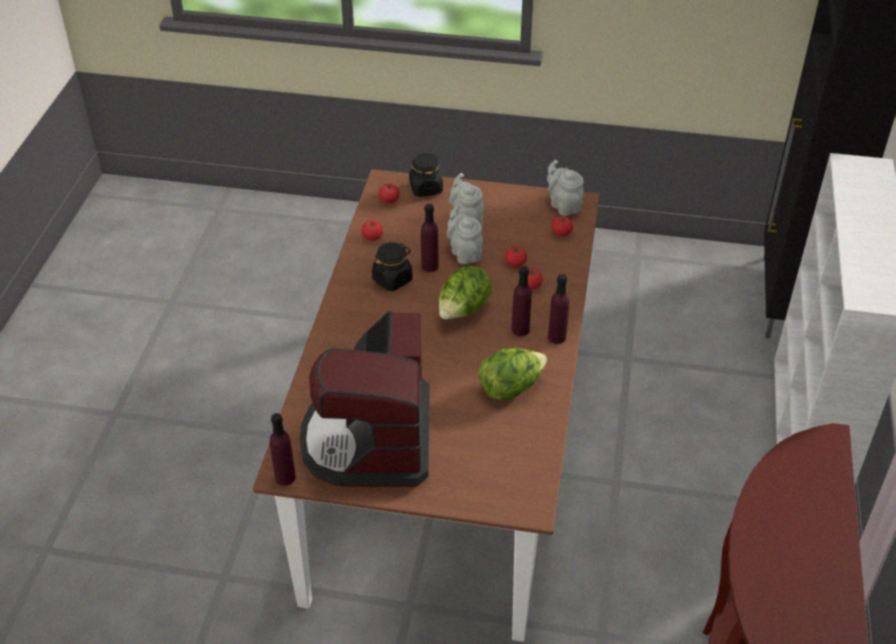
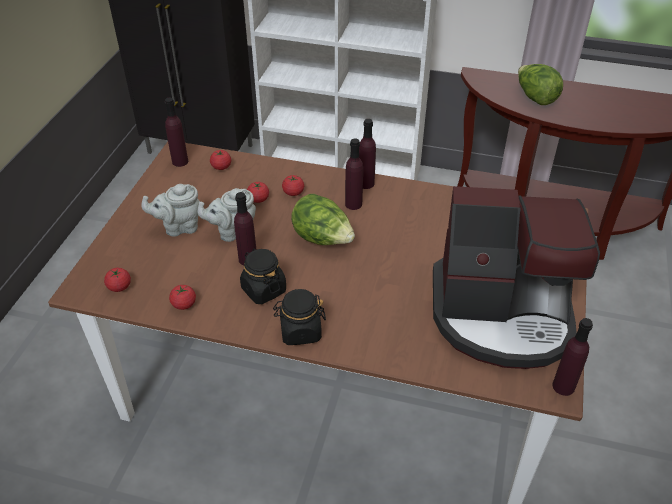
camera: 85 degrees left, 0 degrees up
(426, 188) = (110, 255): black jar -> black jar (300, 331)
(511, 388) = (429, 216): lettuce -> lettuce (535, 98)
(563, 205) = (180, 161): grey teapot -> purple bottle

